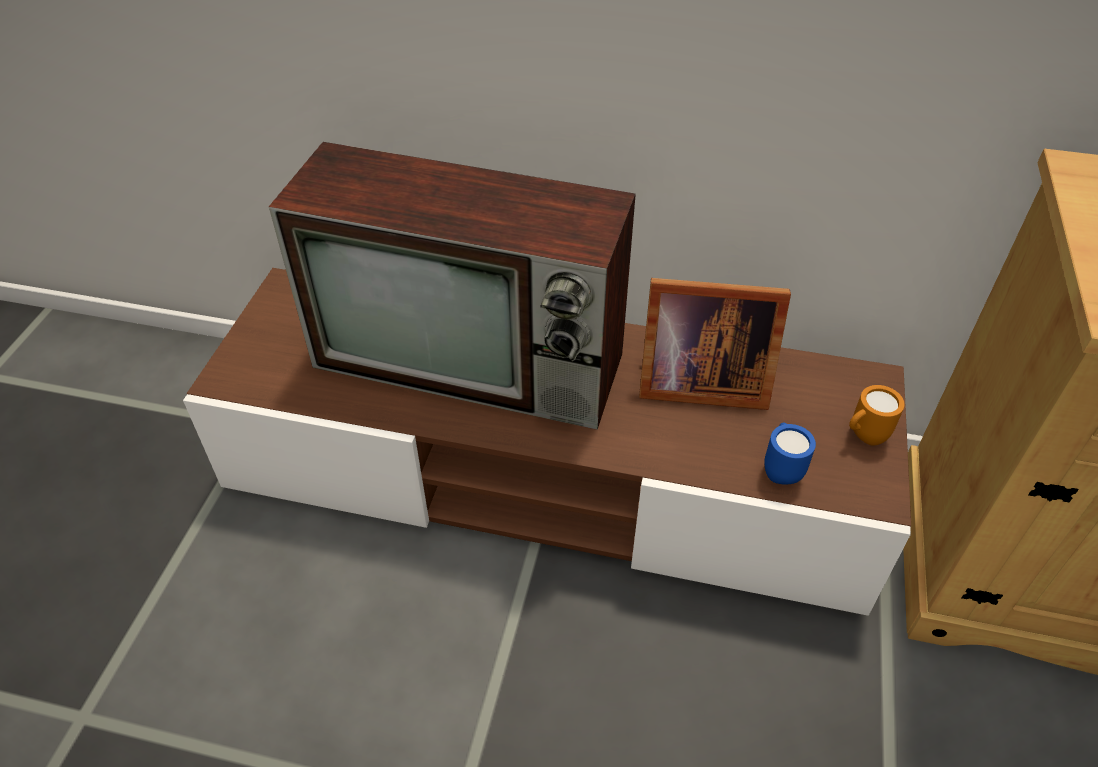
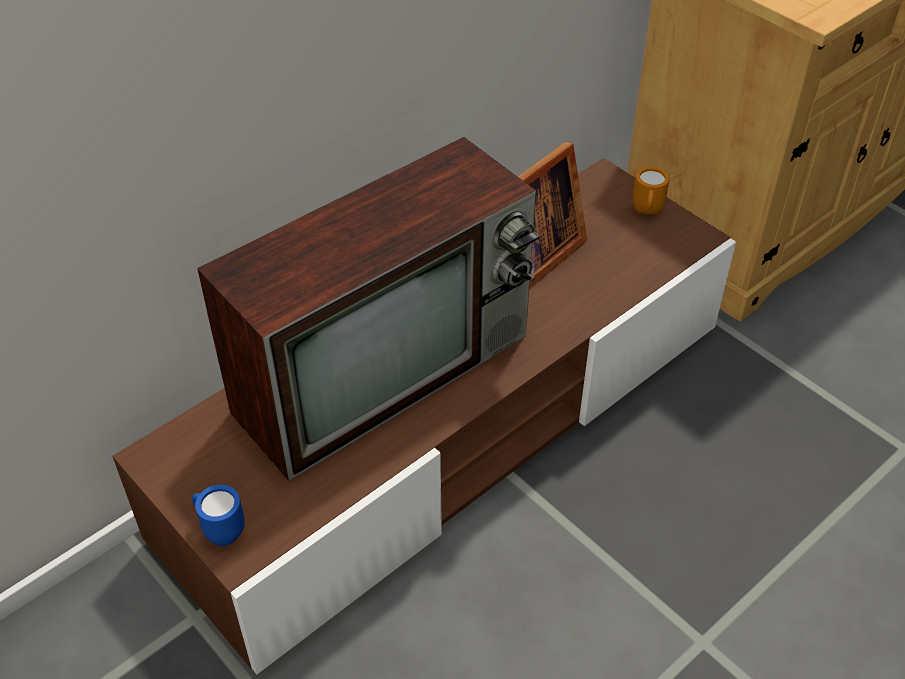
camera: 55 degrees left, 0 degrees up
(780, 470) = (641, 266): blue mug -> blue mug (220, 531)

